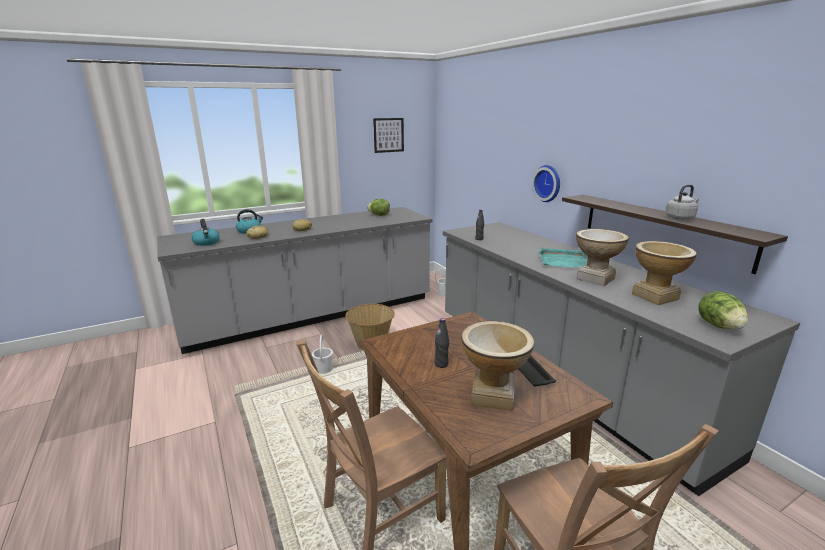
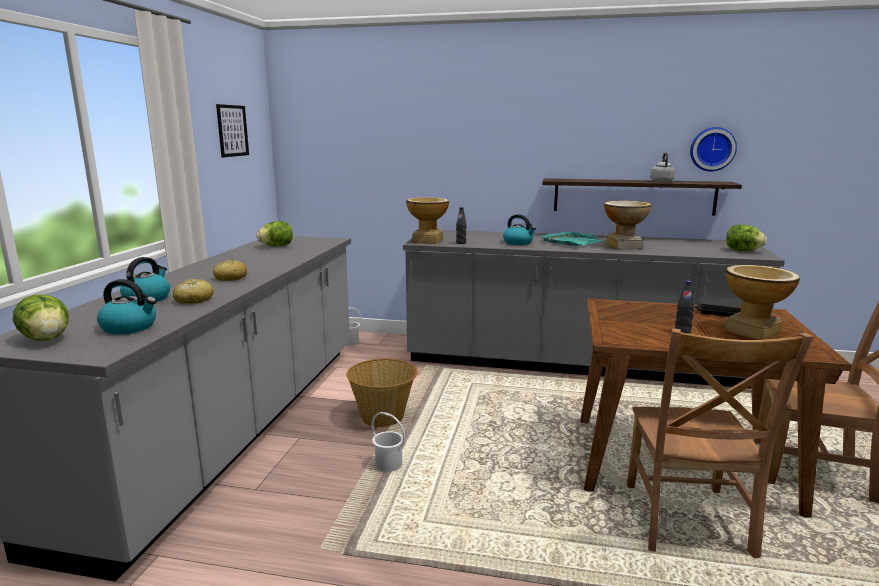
camera: 50 degrees left, 5 degrees down
(181, 239) = (46, 339): none -> lettuce
(519, 250) = (518, 243): none -> kettle
(548, 183) = (495, 173): wall clock -> wall clock (712, 149)
(655, 296) = (678, 246): vase -> vase (427, 241)

